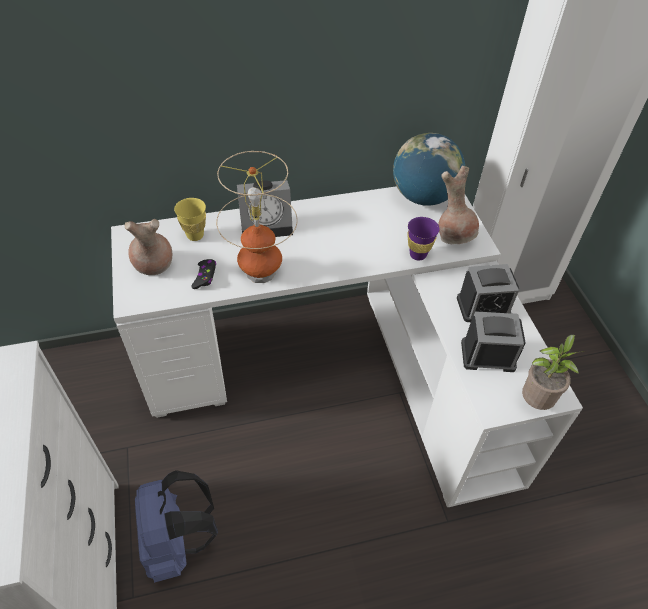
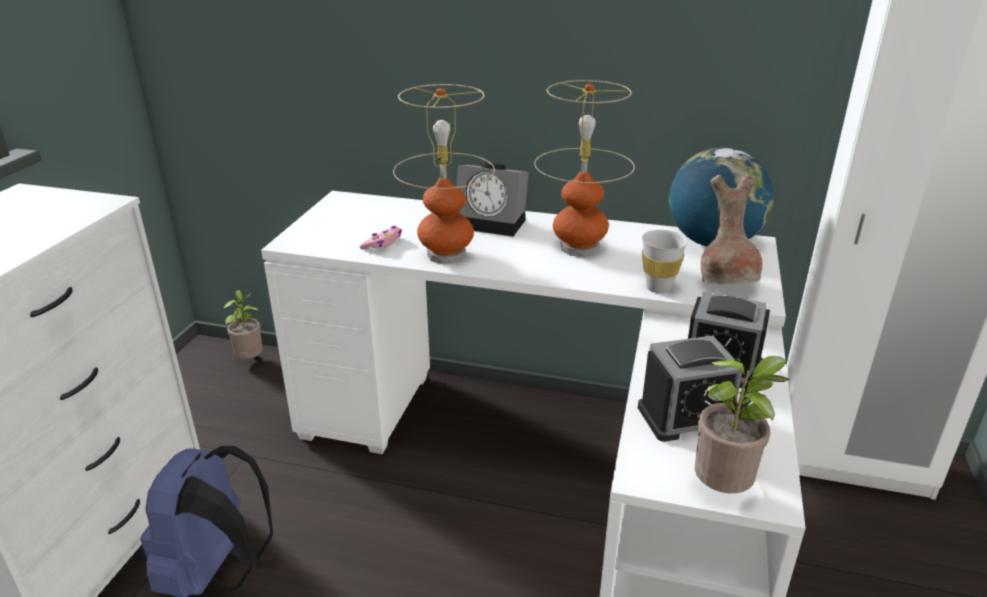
camera: 30 degrees right, 20 degrees down
(62, 365) = (250, 360): none -> potted plant
(153, 266) = (339, 224): brown vase -> none
(195, 235) = (406, 213): yellow cup -> none
(205, 276) = (383, 244): black game controller -> pink game controller
(344, 232) = (578, 248): none -> table lamp
(418, 254) = (658, 288): purple cup -> white cup
(488, 355) = (685, 417): alarm clock -> alarm clock turned 135 degrees clockwise

